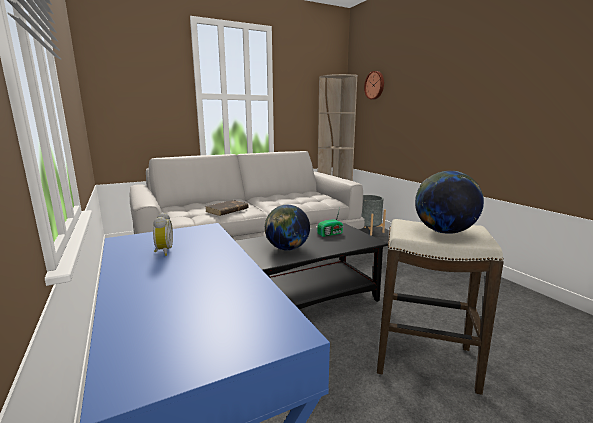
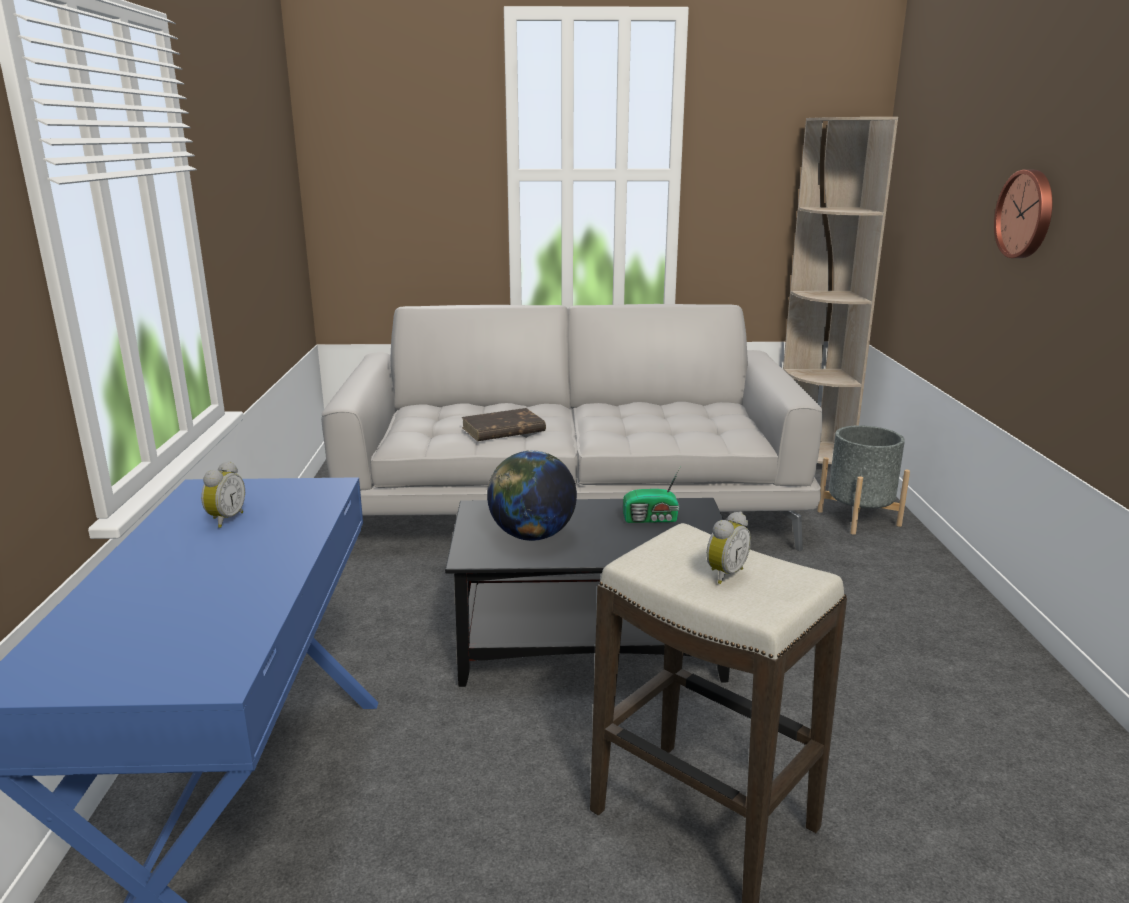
camera: 25 degrees right, 5 degrees up
(375, 85) = (936, 148): wall clock -> wall clock (1027, 214)
(444, 232) = (723, 574): globe -> alarm clock

